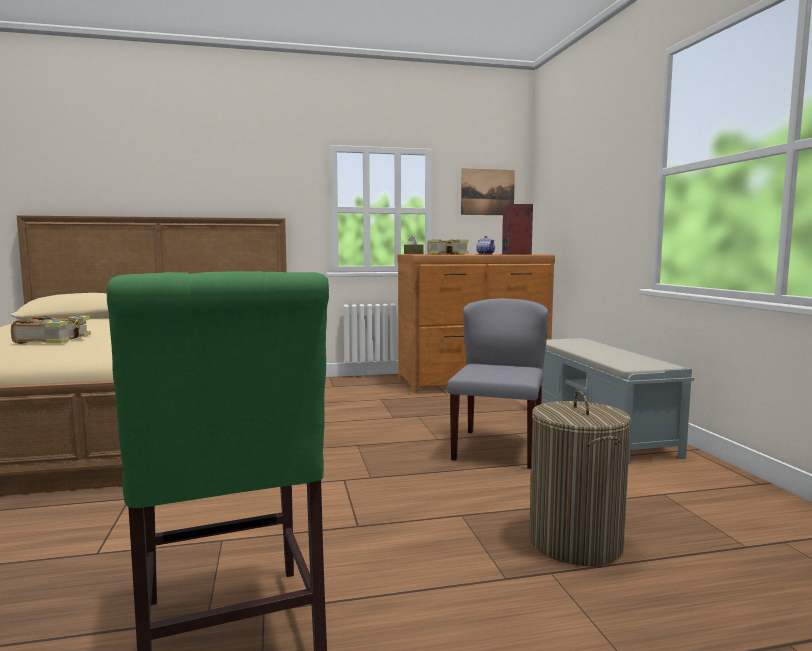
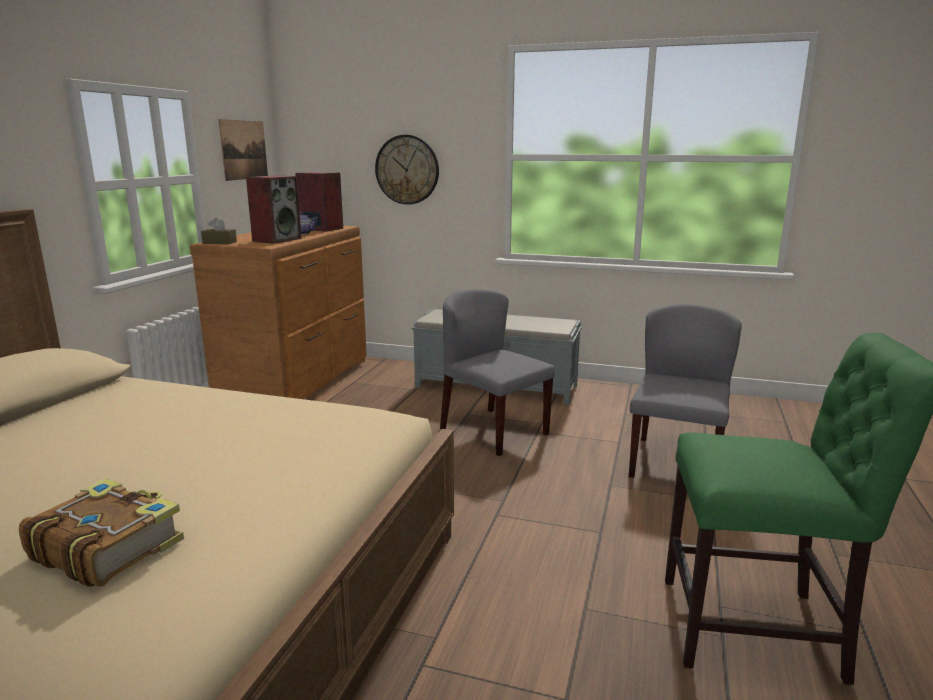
camera: 60 degrees left, 10 degrees up
(447, 254) = (277, 240): book -> speaker
(575, 542) = (675, 463): laundry basket -> grey chair
(593, 199) = (407, 169): none -> wall clock

